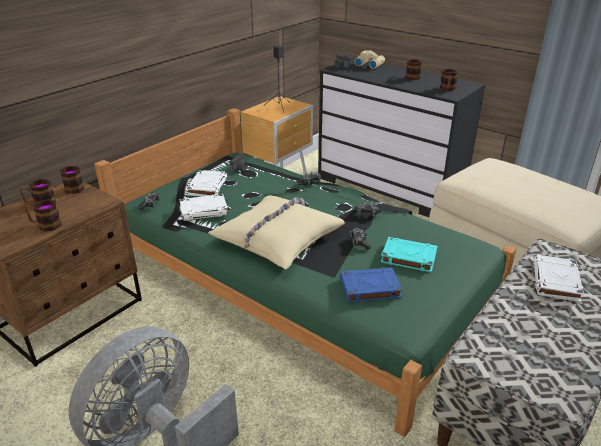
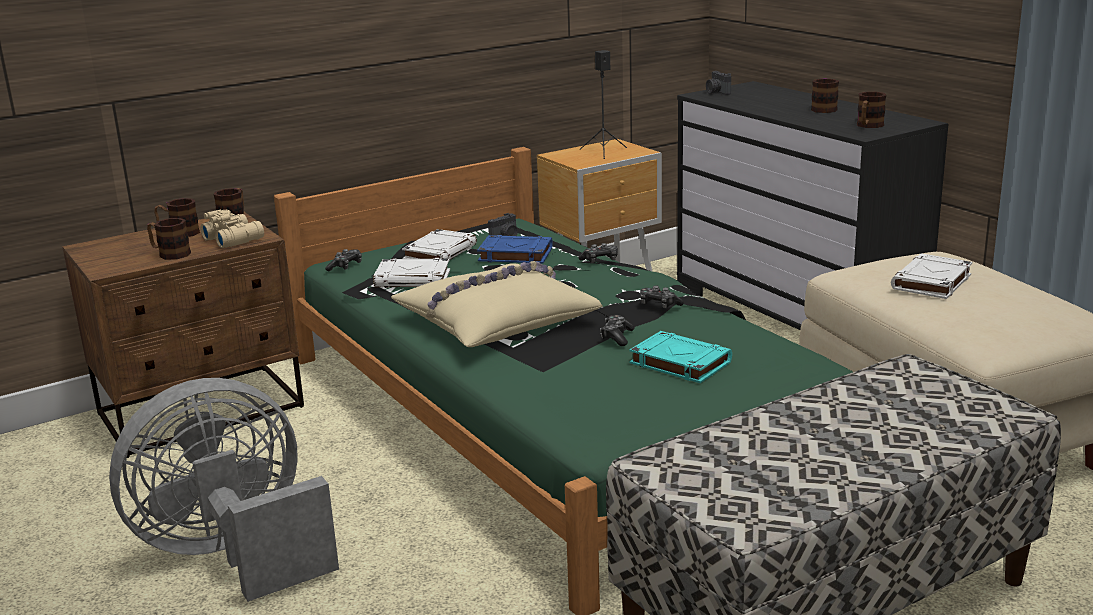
camera: 20 degrees right, 10 degrees down
(369, 65) = (769, 91): beige binoculars -> beige binoculars (234, 239)
(369, 288) = (585, 389): blue book -> blue book (514, 255)
(556, 282) = (879, 405): white book -> white book (931, 282)

